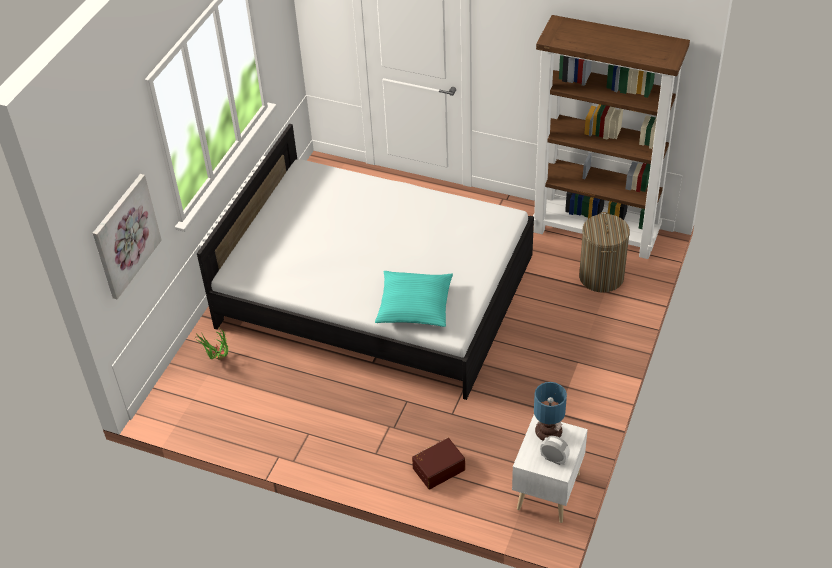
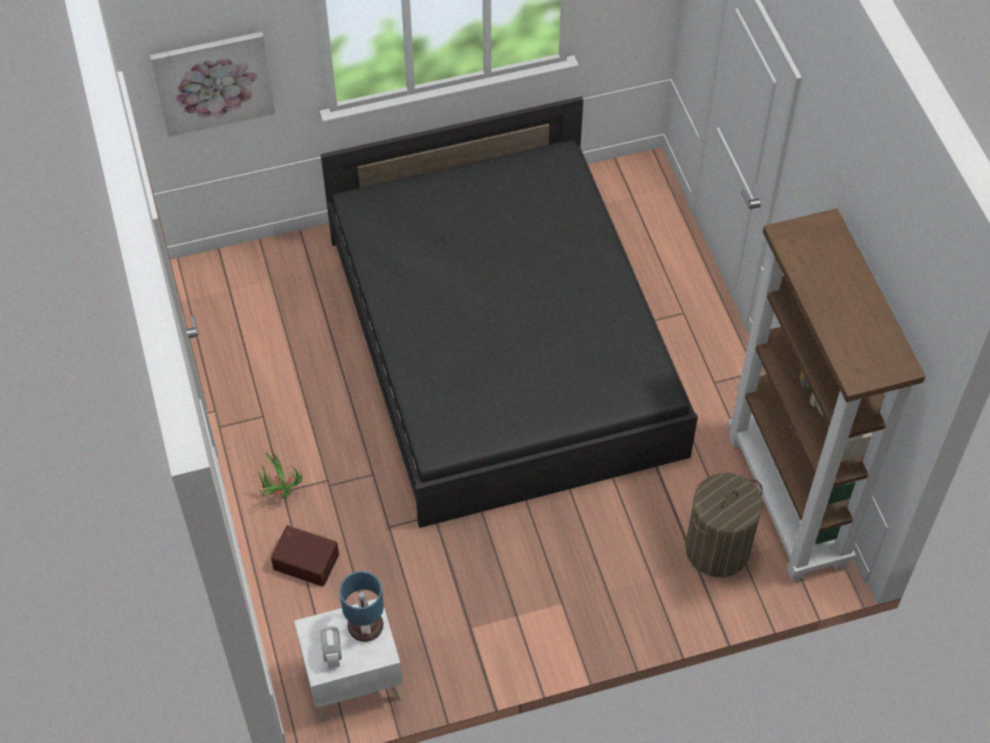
camera: 50 degrees right, 10 degrees up
(217, 361) = (293, 275): potted plant -> potted plant (279, 494)
(376, 291) = (502, 345): white bed -> black bed
(414, 306) = (444, 390): turquoise pillow -> none

